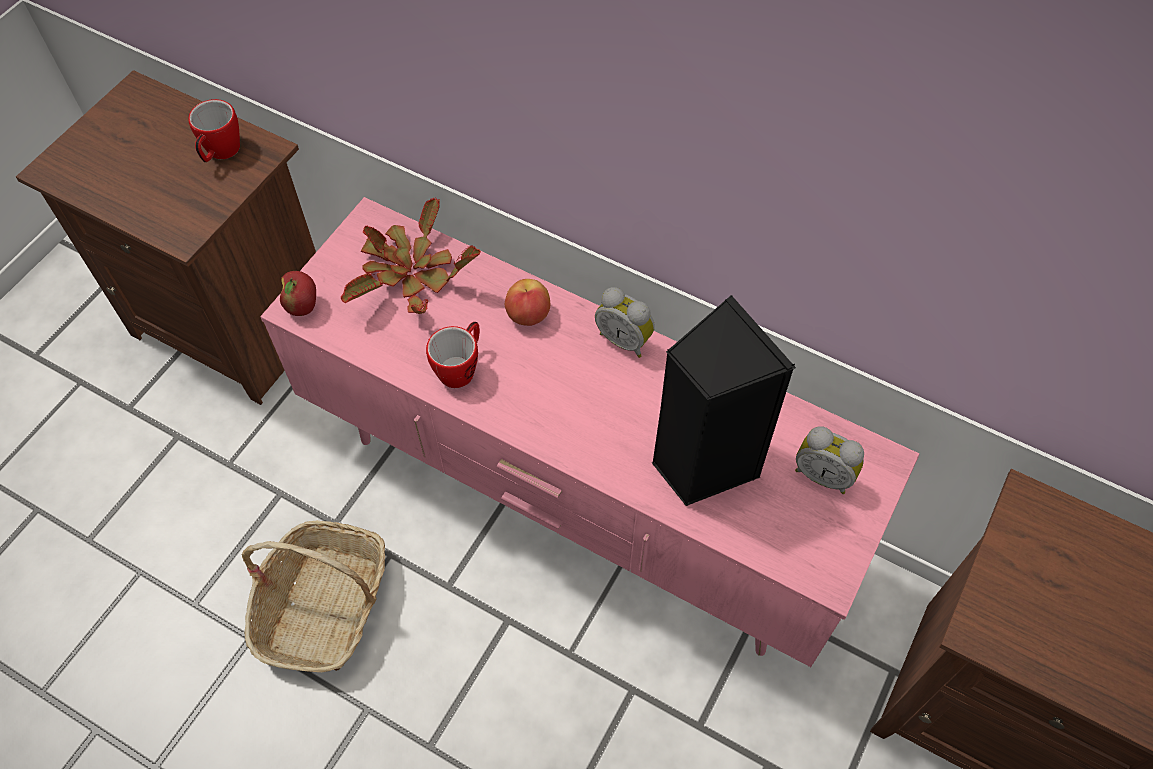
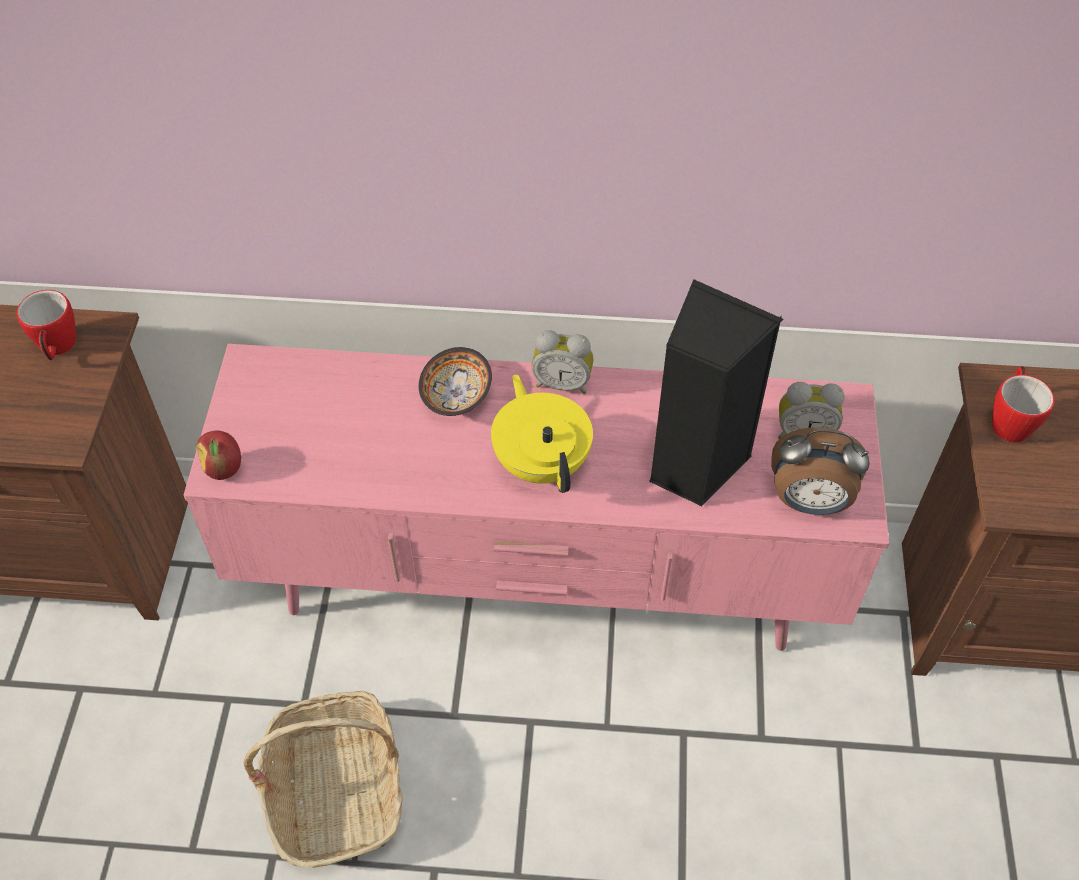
camera: 25 degrees left, 5 degrees down
(410, 275) = (319, 400): potted plant -> none
(461, 367) = (420, 466): mug -> mug (1010, 420)
(528, 315) = (458, 394): apple -> bowl
(567, 405) = (542, 461): none -> yellow teapot
(791, 544) = (809, 502): none -> alarm clock

